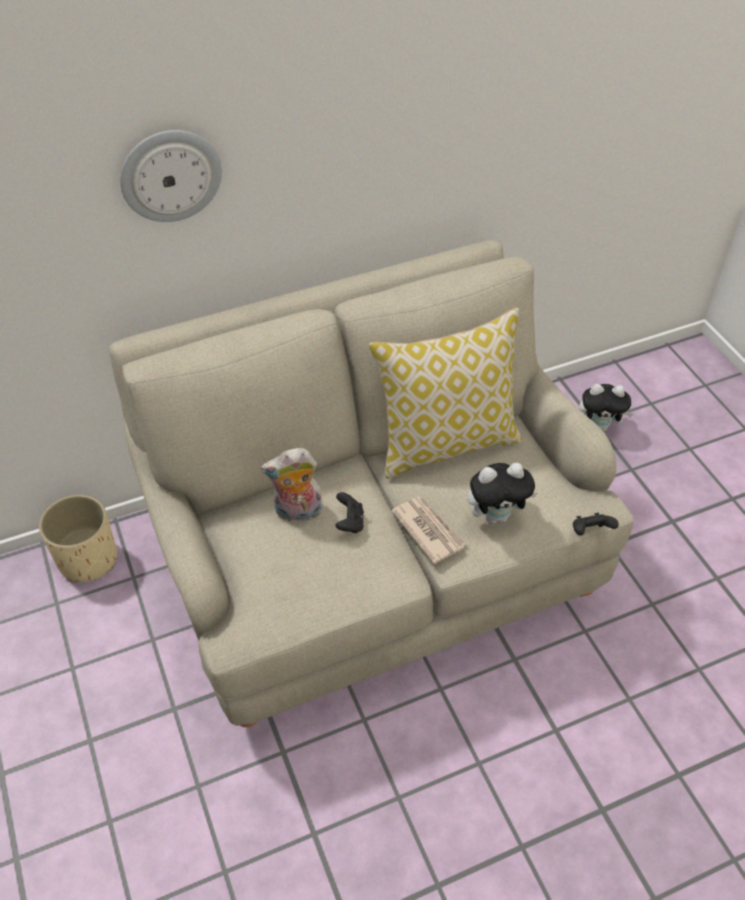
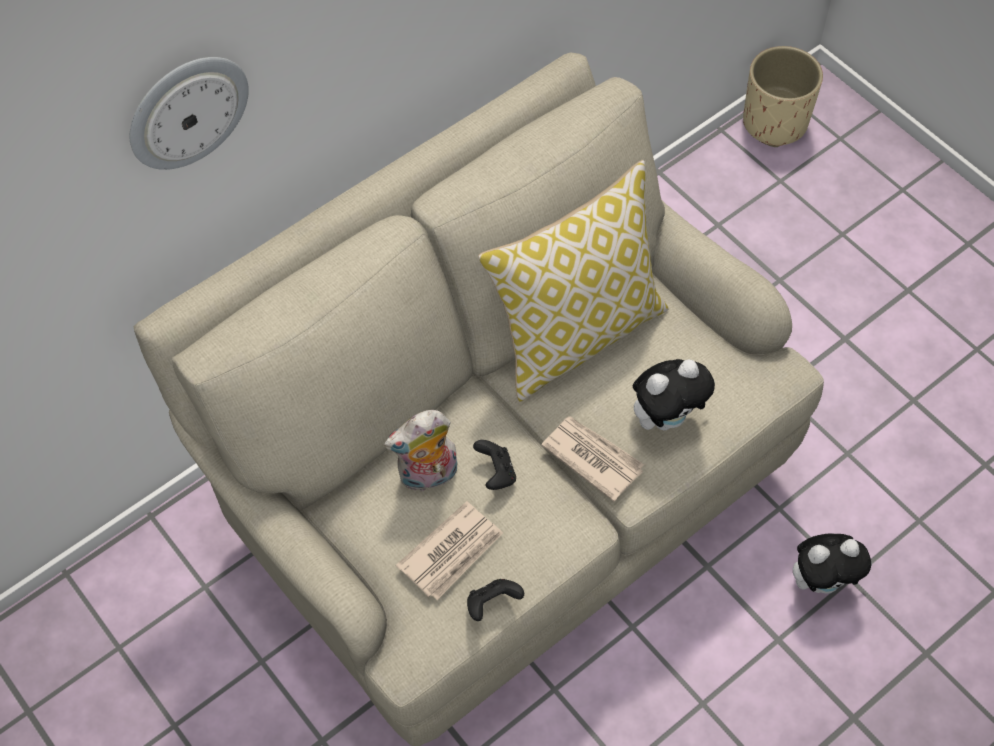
camera: 15 degrees left, 10 degrees up
(88, 559) = (136, 578): beige planter -> beige planter (774, 122)
(295, 569) = (452, 552): none -> newspaper
(590, 532) = (781, 410): black game controller -> black game controller (492, 604)
(599, 426) = (726, 229): plush toy -> plush toy (822, 581)

